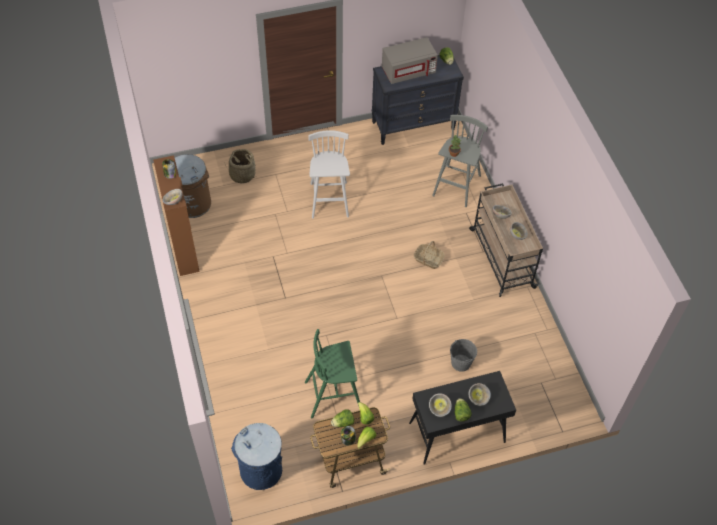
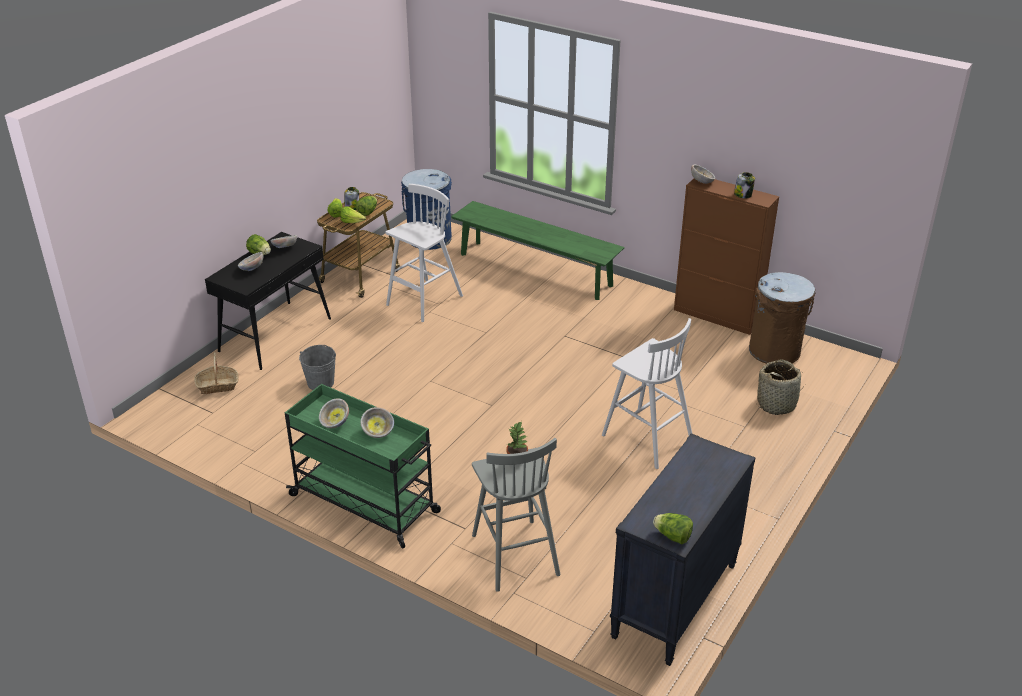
camera: 140 degrees right, 20 degrees down
(231, 373) = (535, 270): none -> green bench
(334, 395) = (423, 301): green stool -> white stool
(408, 71) = (702, 483): grey microwave -> none
(428, 259) = (456, 449): basket -> basket (218, 386)
(501, 257) = (366, 504): beige cart -> green cart

